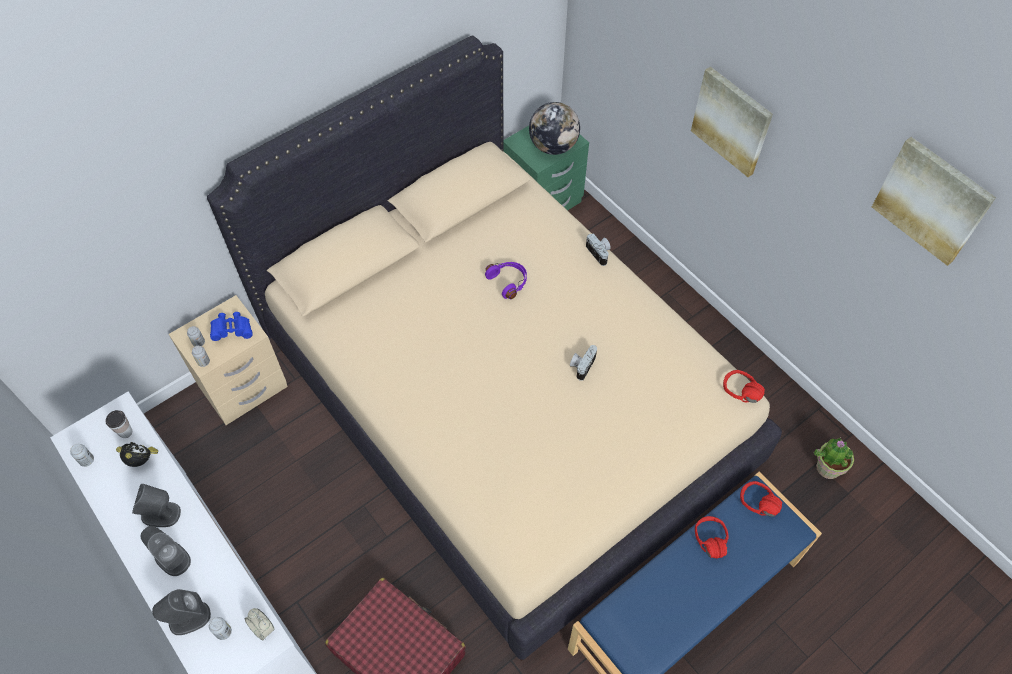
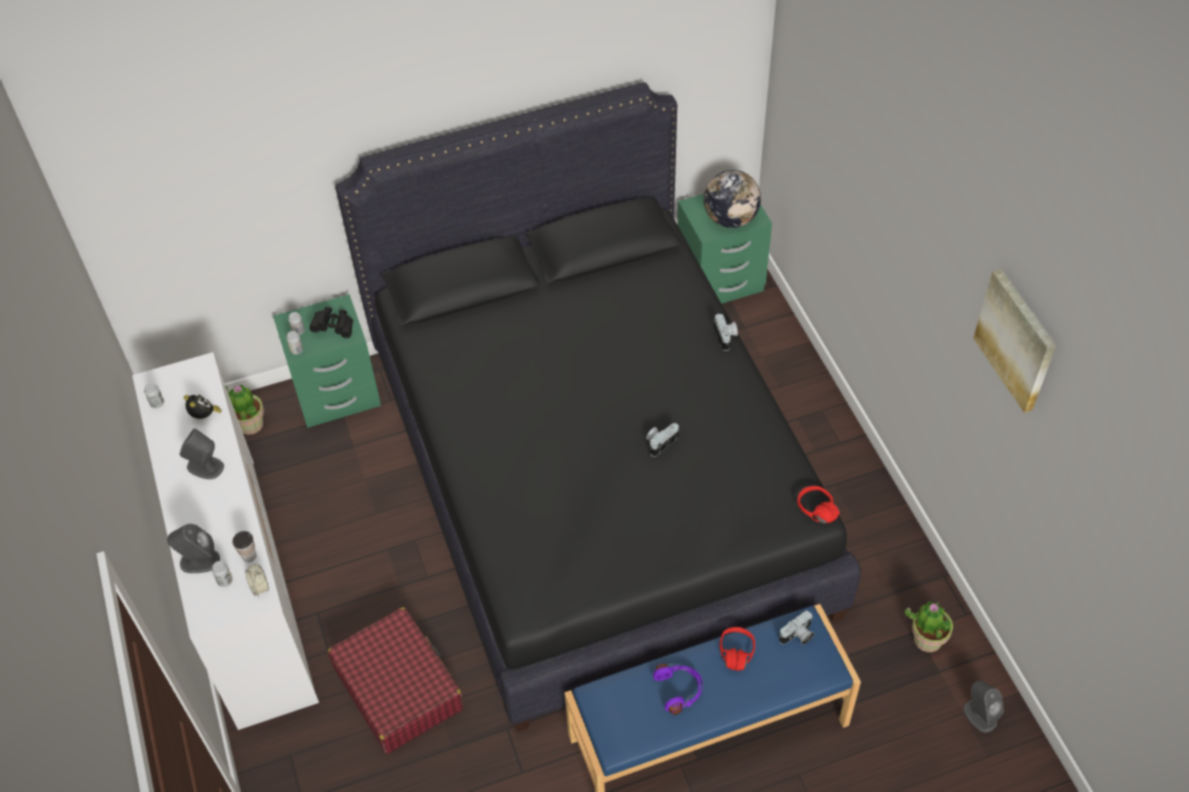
camera: 20 degrees right, 5 degrees down
(125, 432) = (198, 387): cup -> cup (249, 556)
(170, 436) = (250, 424): none -> potted plant
(172, 558) = (202, 506): grey speaker -> grey speaker (979, 715)
(232, 330) = (334, 327): blue binoculars -> black binoculars
(243, 387) = (337, 395): beige nightstand -> green nightstand
(504, 404) = (596, 480): beige bed -> black bed
(508, 282) = (619, 343): purple headphones -> purple headphones (679, 690)
(732, 121) = (883, 224): picture -> none
(755, 508) = (797, 636): red headphones -> camera

